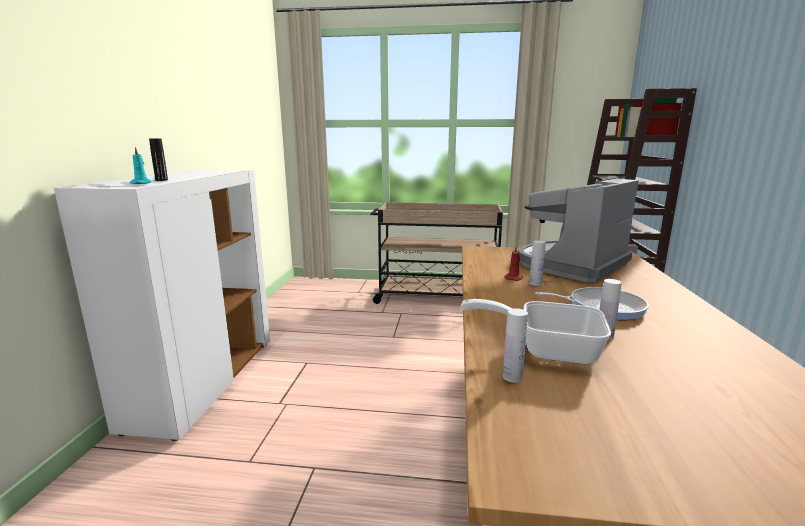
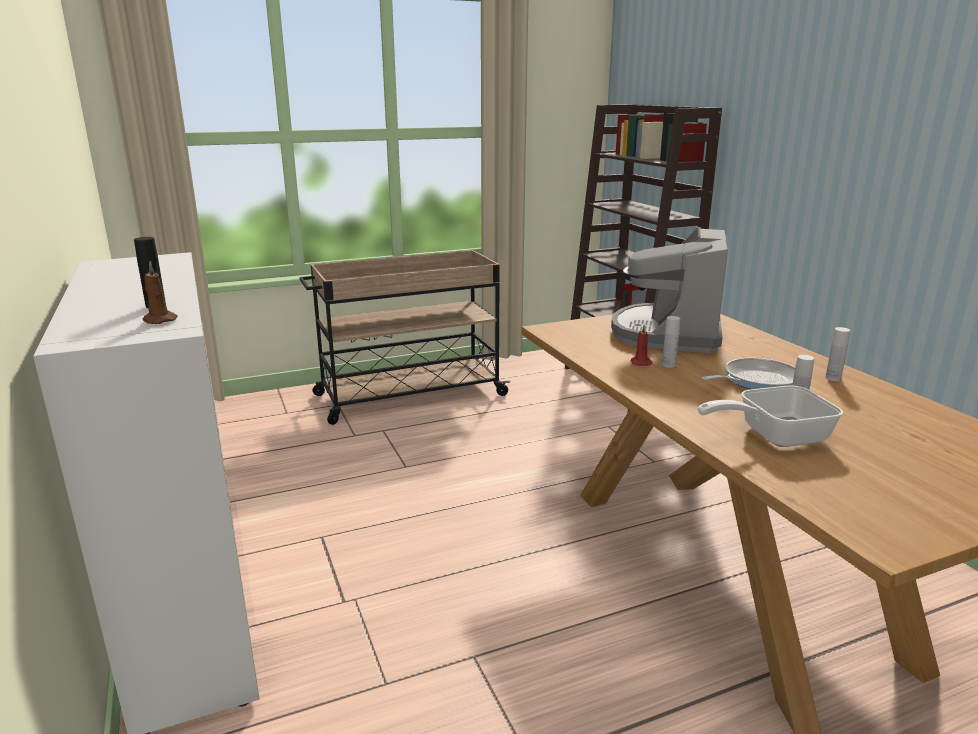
camera: 30 degrees left, 5 degrees up
(141, 183) = (159, 320): turquoise candle -> brown candle
(512, 377) = (785, 470): white bottle -> white bottle (833, 378)

